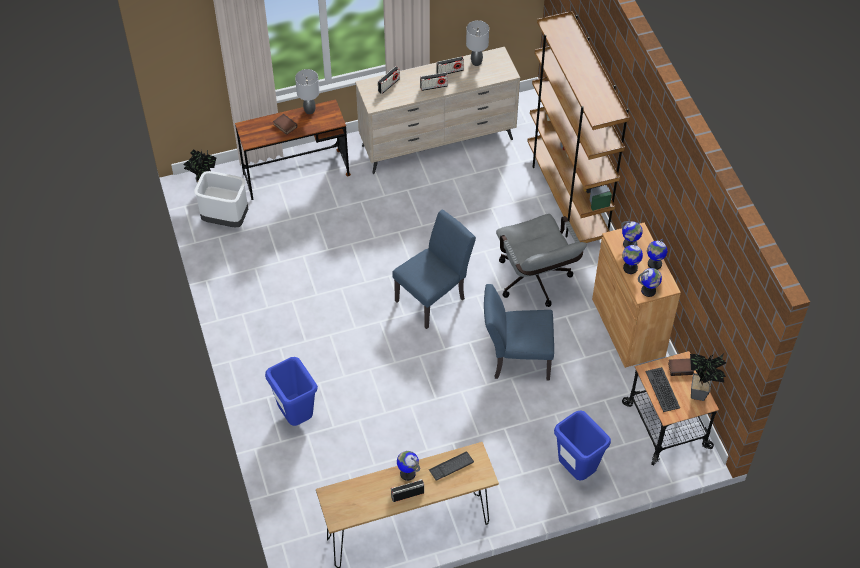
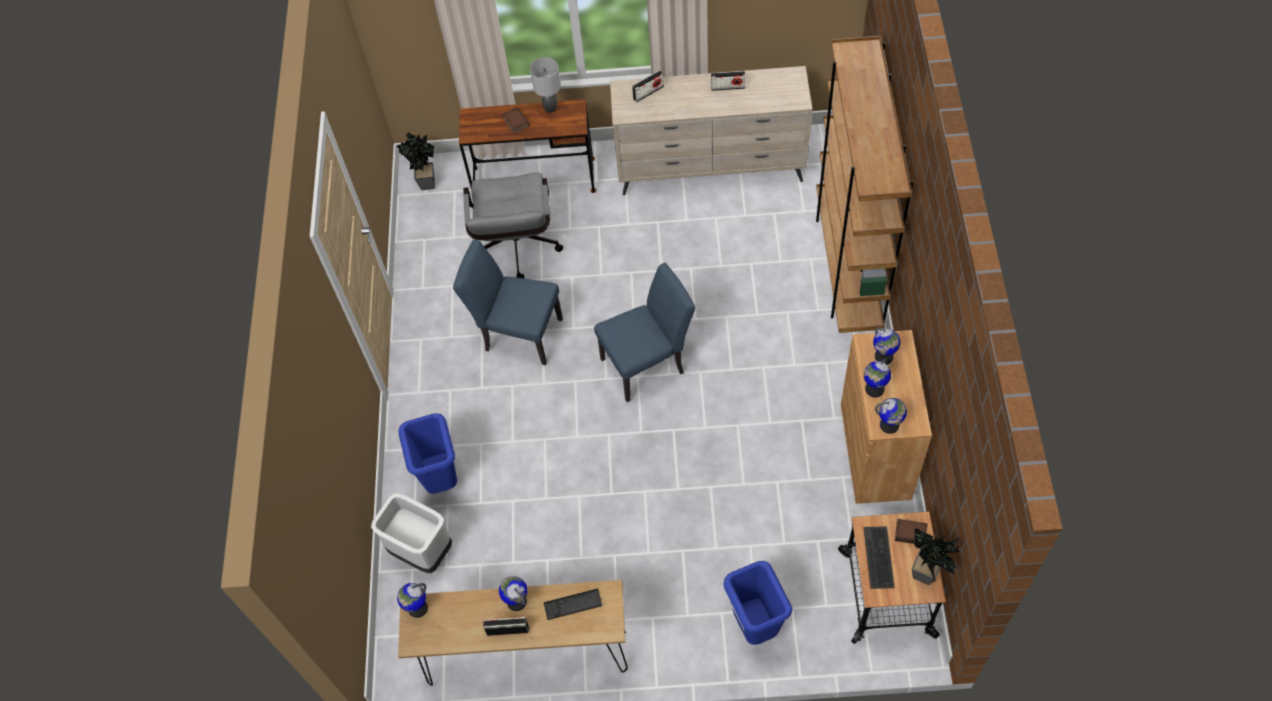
camera: 20 degrees right, 5 degrees up
(225, 220) = (437, 220): white trash can -> white trash can (421, 551)
(434, 86) = (702, 103): radio -> none
(476, 62) = (763, 80): grey table lamp -> none
(515, 359) = (723, 463): blue chair -> blue chair (517, 333)
(535, 283) = (776, 370): grey office chair -> grey office chair (517, 251)
(654, 264) = (908, 389): globe -> globe (417, 608)

